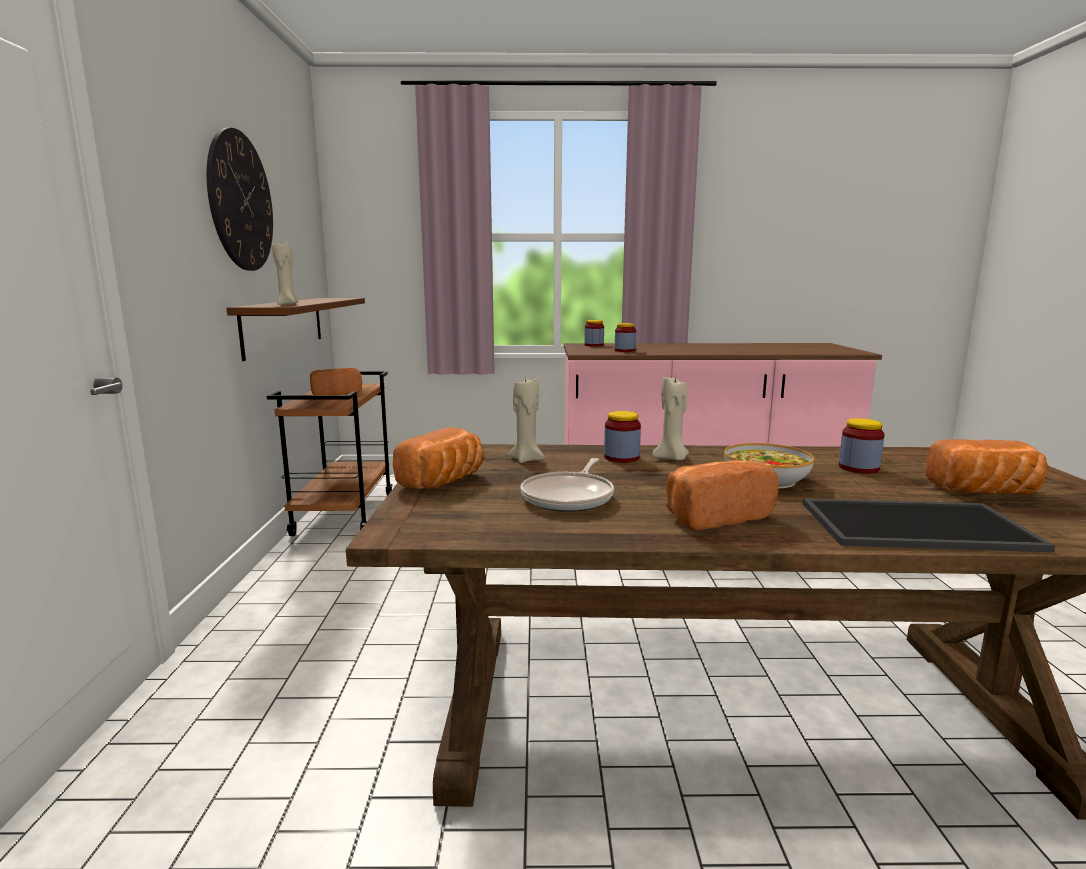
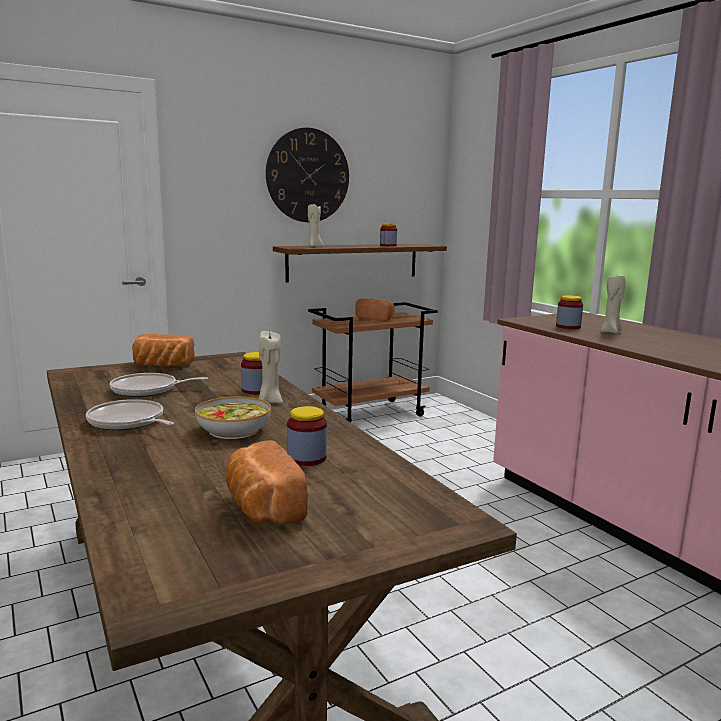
camera: 60 degrees right, 0 degrees up
(526, 459) = (226, 372): beige candle -> beige candle (611, 332)
(594, 345) = (584, 318): jar -> jar (388, 245)
(713, 516) = (128, 422): bread -> frying pan
(916, 525) = (139, 477): tray -> none

